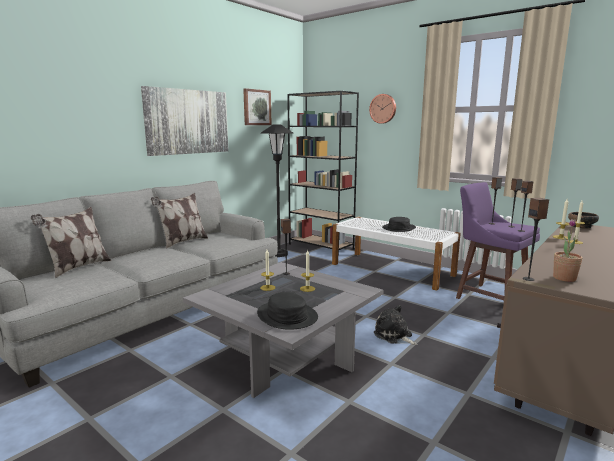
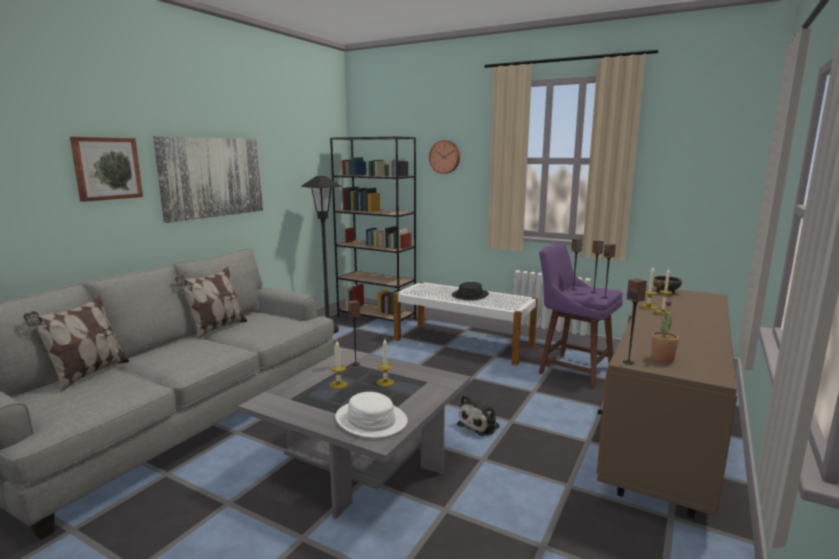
camera: 10 degrees left, 0 degrees up
(256, 107) = (294, 155): picture -> picture (107, 168)
(287, 316) = (371, 420): black hat -> white hat
(394, 336) = (480, 425): plush toy -> plush toy turned 90 degrees counterclockwise

